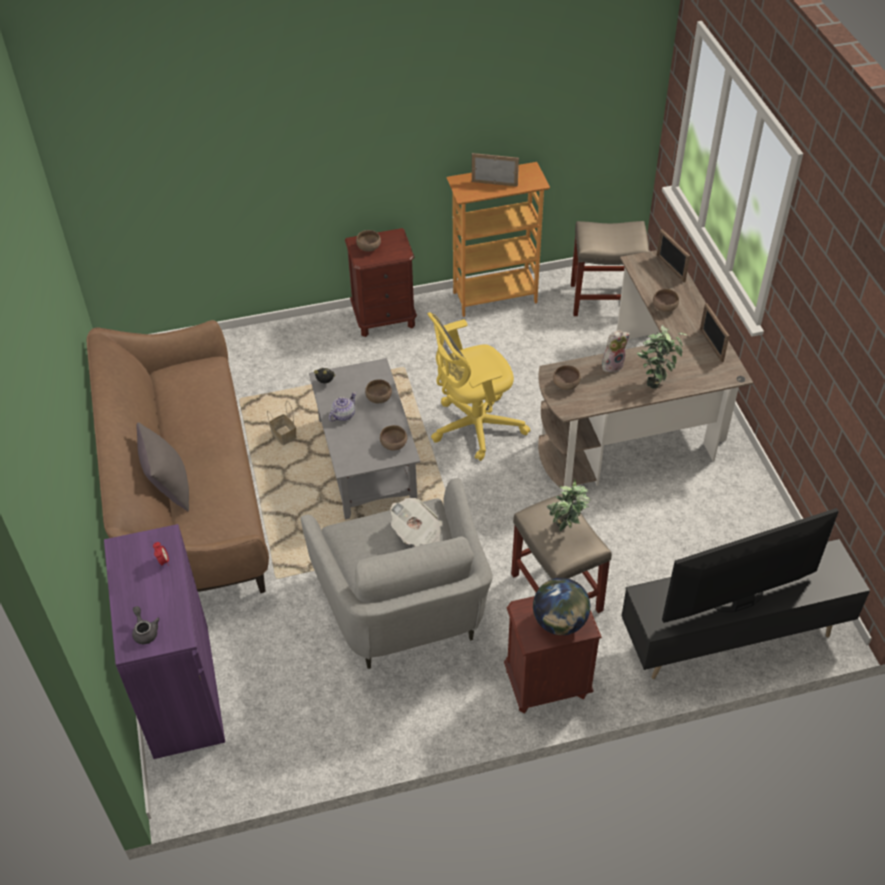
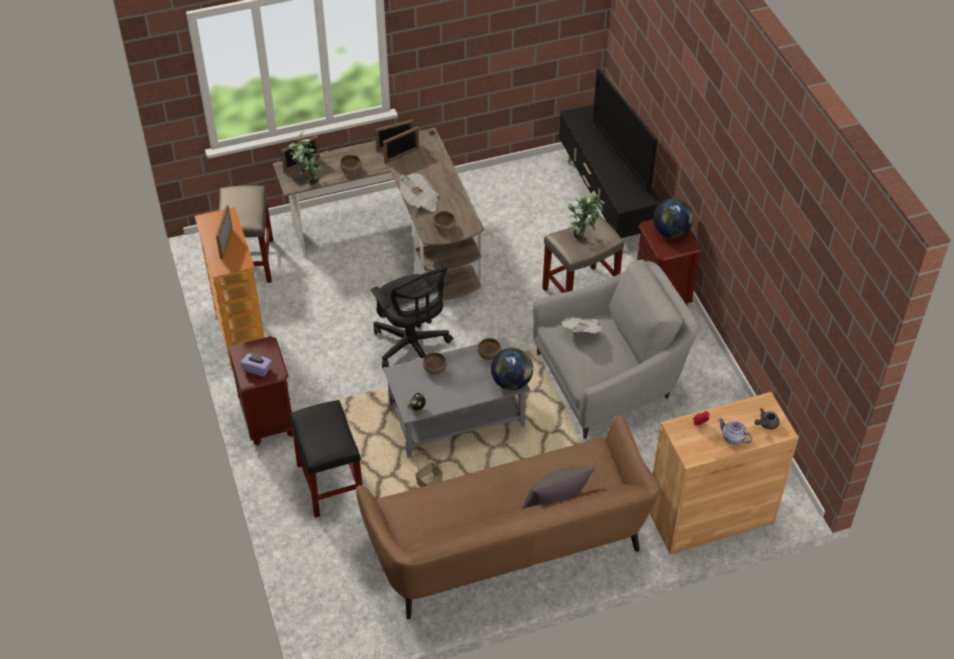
camera: 95 degrees left, 0 degrees up
(181, 689) = (710, 516): purple cabinet -> brown cabinet
(297, 363) = (331, 484): none -> black stool
(343, 415) = (457, 392): teapot -> teapot (733, 438)
(349, 462) = (512, 382): none -> globe
(369, 247) = (257, 369): brown bowl -> purple tissue box
(473, 427) = (412, 347): yellow office chair -> black office chair
(612, 364) = (420, 200): plush toy -> newspaper
(656, 380) = (436, 177): potted plant -> potted plant (308, 180)
(694, 350) = (402, 155): none -> picture frame

